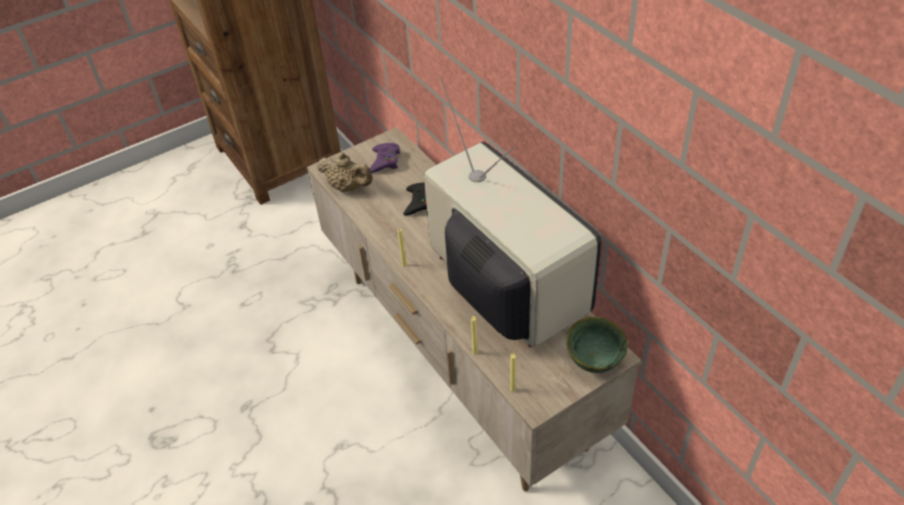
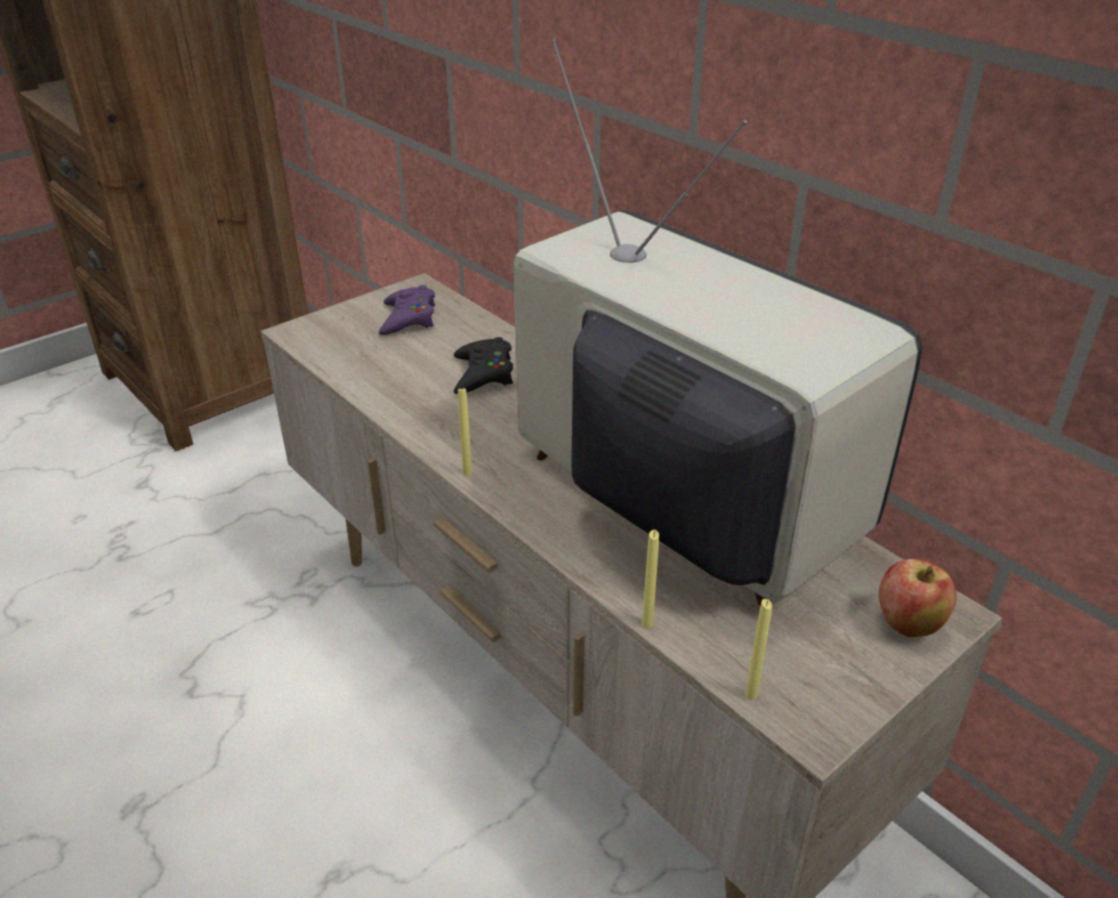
camera: 10 degrees left, 10 degrees down
(348, 187) = (342, 357): beige teapot -> none
(594, 360) = (907, 625): green bowl -> apple

